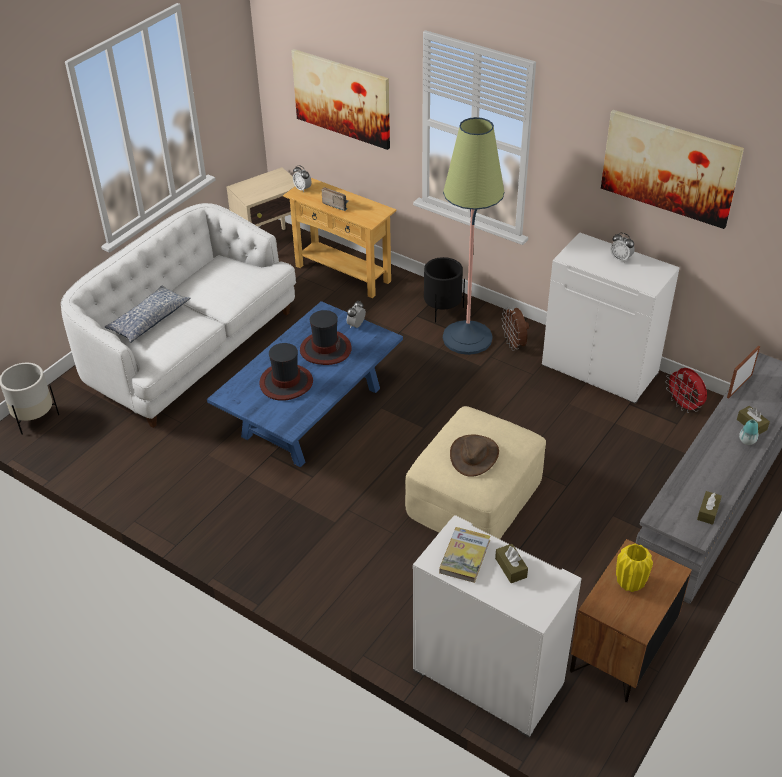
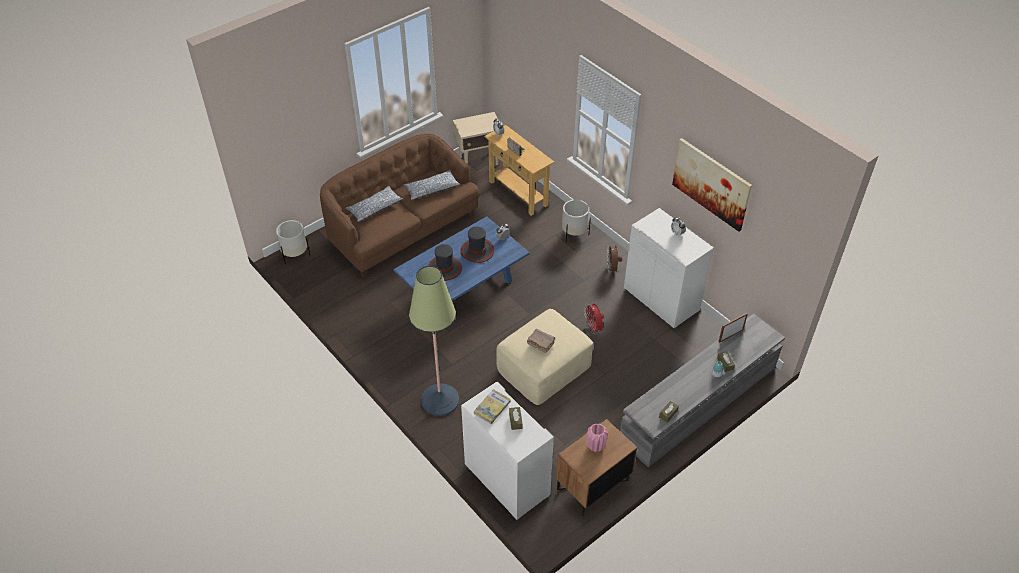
camera: 15 degrees right, 5 degrees up
(190, 350) = (402, 228): white sofa -> brown sofa
(227, 279) = (431, 189): none -> pillow
(342, 98) = (531, 80): picture -> none
(442, 309) = (574, 233): black planter -> white planter
(467, 338) = (582, 258): floor lamp -> floor lamp (440, 400)
(474, 455) = (540, 343): brown hat -> brown book
(630, 583) = (595, 446): yellow vase -> pink vase
(684, 406) = (706, 337): red fan -> red fan (593, 328)

